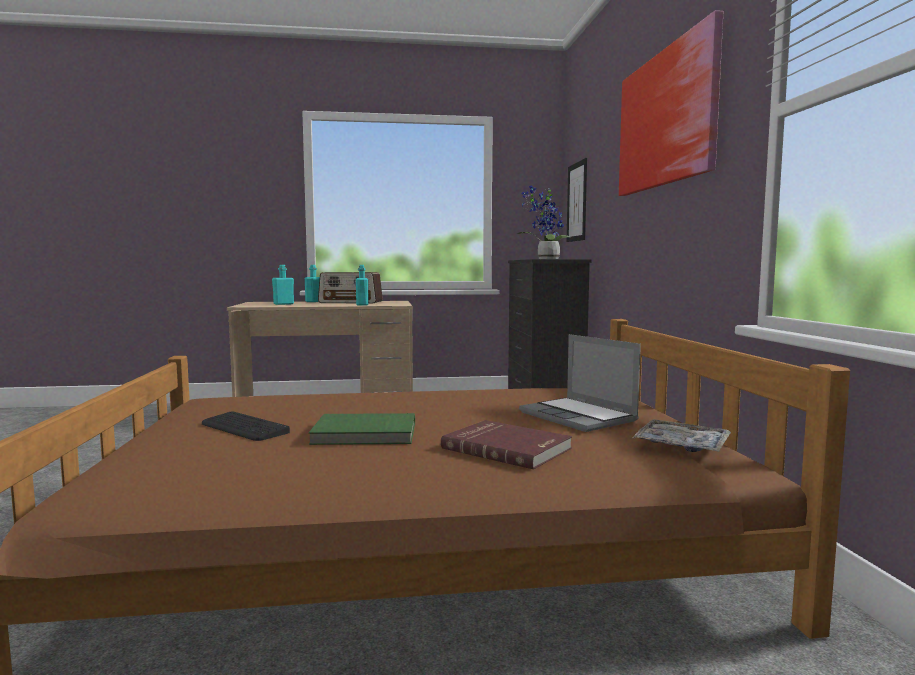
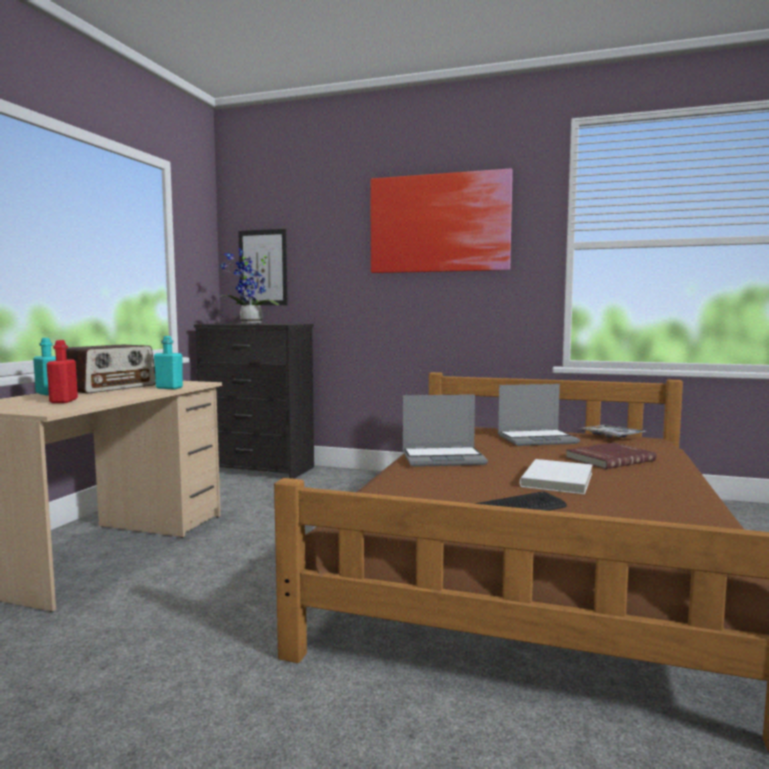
camera: 65 degrees left, 0 degrees up
(283, 304) = (63, 401): turquoise bottle -> red bottle
(365, 434) = (559, 480): green book -> white book
(419, 398) = (444, 458): none -> laptop

